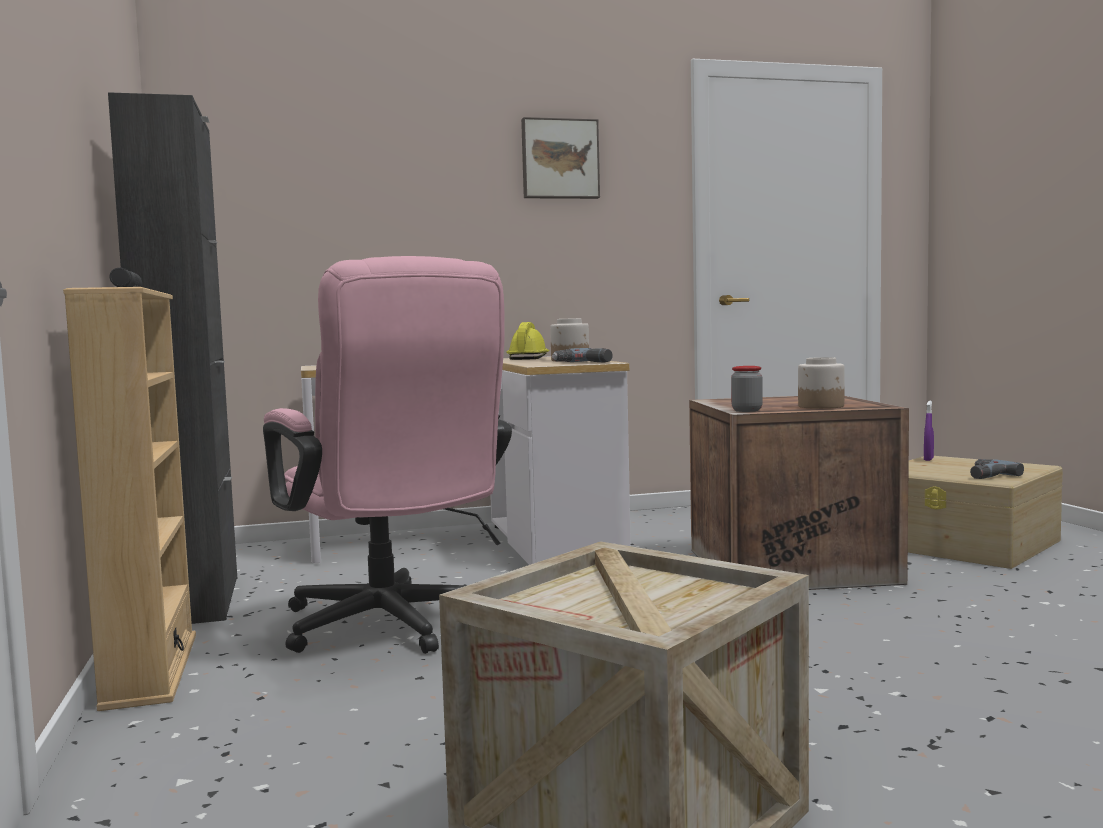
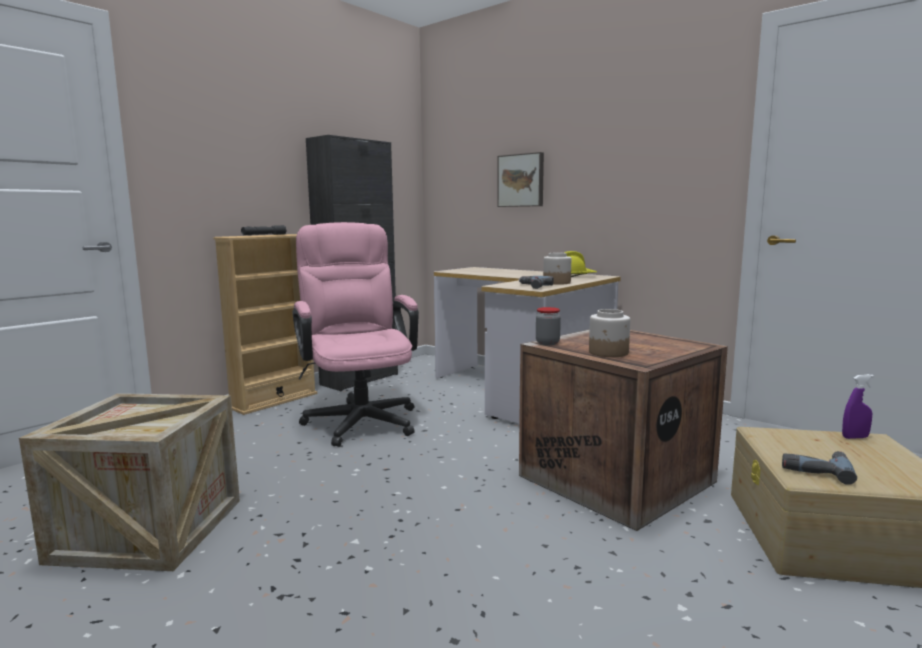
camera: 55 degrees right, 5 degrees up
(392, 628) = (360, 418): pink office chair -> pink office chair turned 135 degrees clockwise
(559, 159) = (633, 125): picture -> picture (521, 180)

